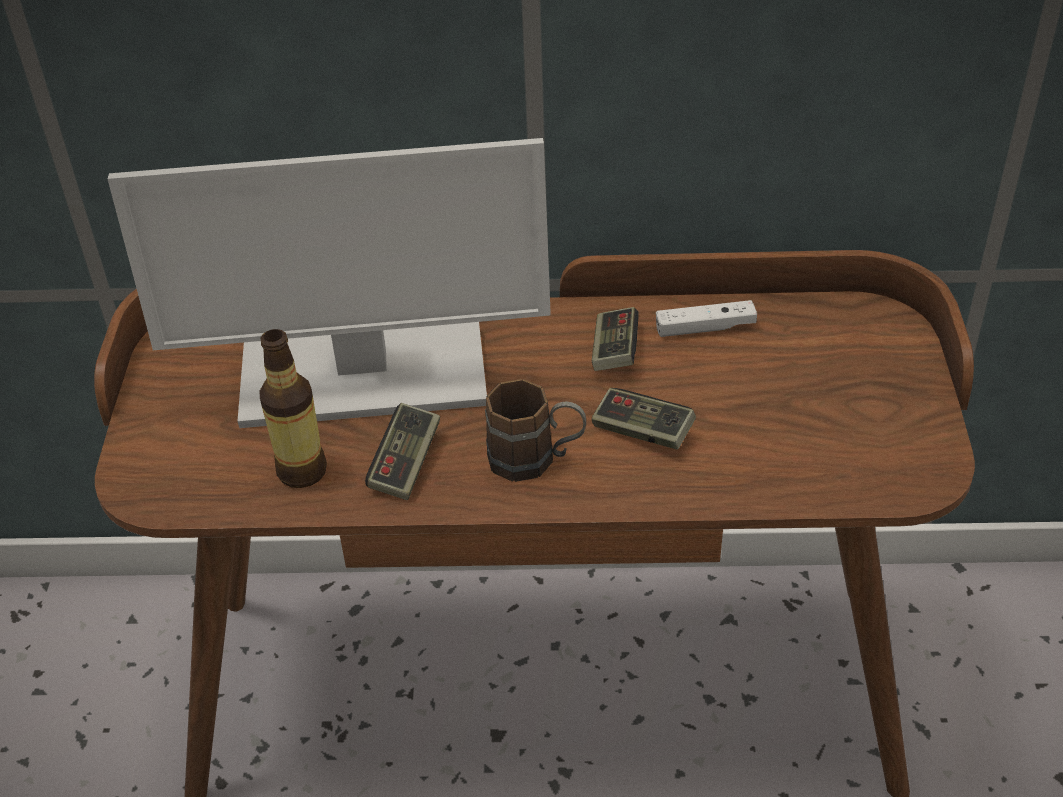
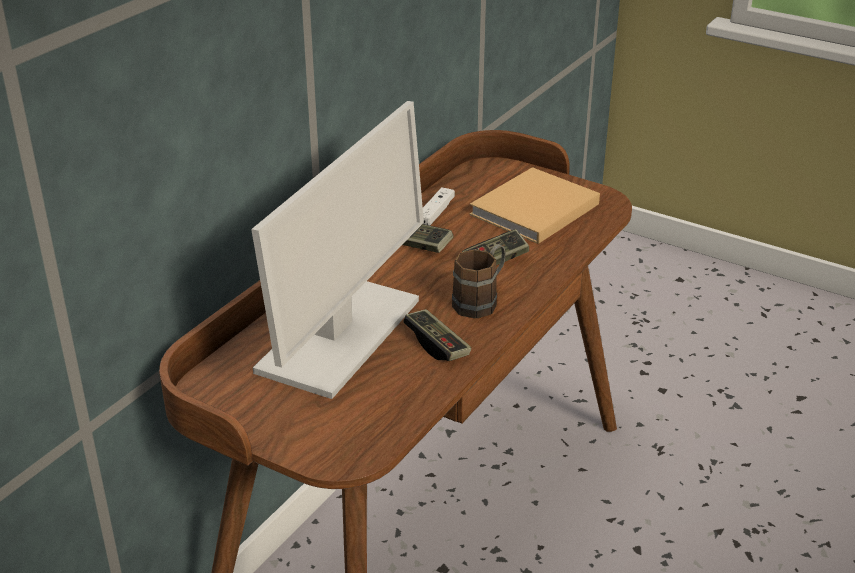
camera: 60 degrees left, 10 degrees down
(302, 471) = (401, 385): bottle -> none
(811, 410) = (532, 210): none -> beige book

